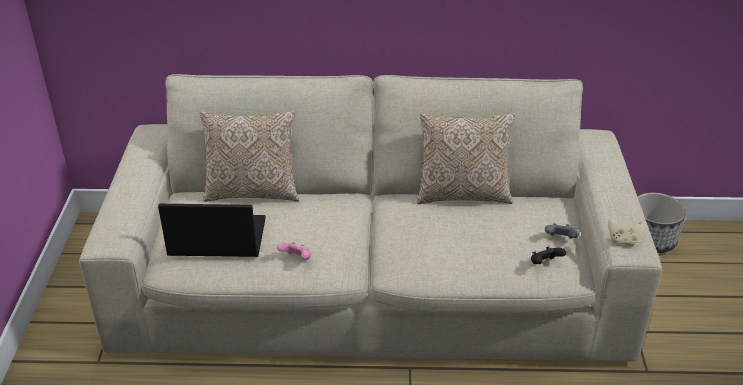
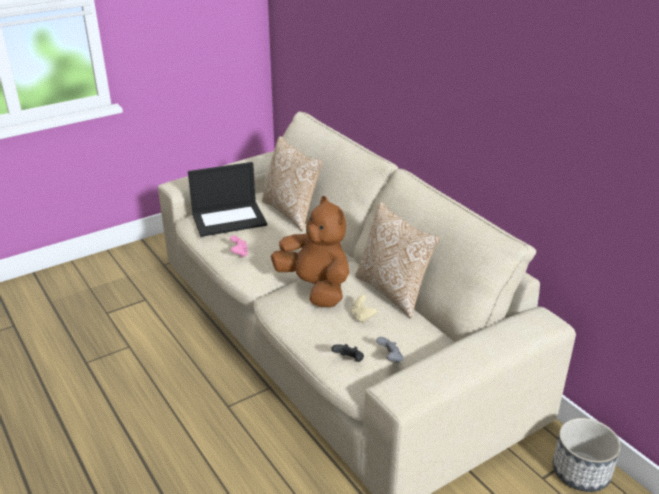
camera: 55 degrees right, 5 degrees down
(216, 238) = (229, 219): laptop -> laptop turned 105 degrees clockwise
(415, 235) = (315, 288): none -> brown plush toy
(623, 240) = (406, 382): beige game controller -> beige game controller (362, 317)

